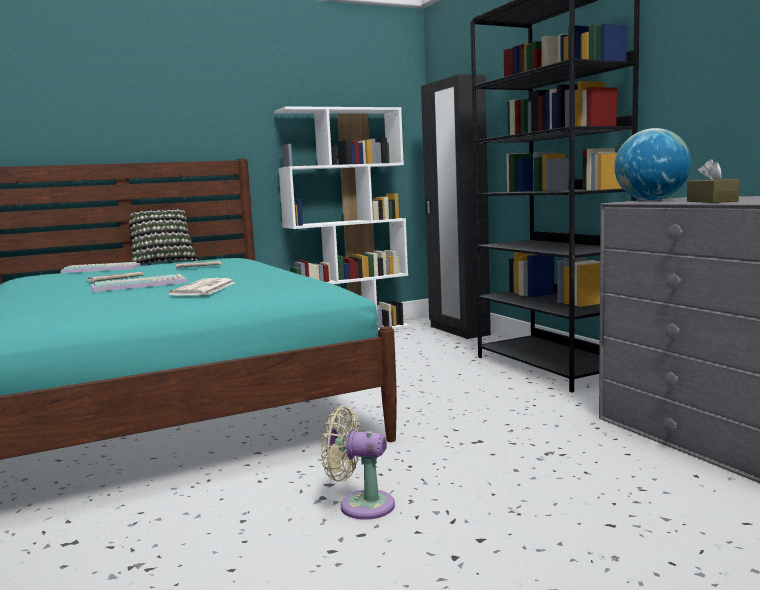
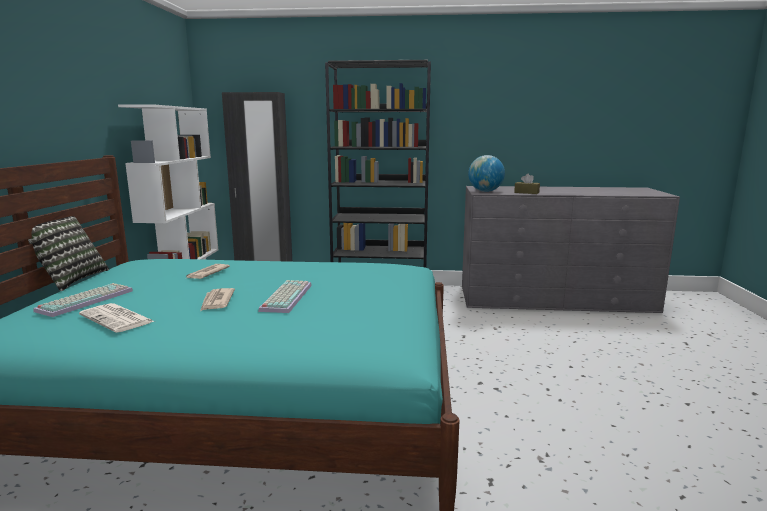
camera: 60 degrees left, 5 degrees up
(204, 289) = (359, 285): newspaper -> newspaper (118, 319)
(361, 505) = (514, 381): beige fan -> none

